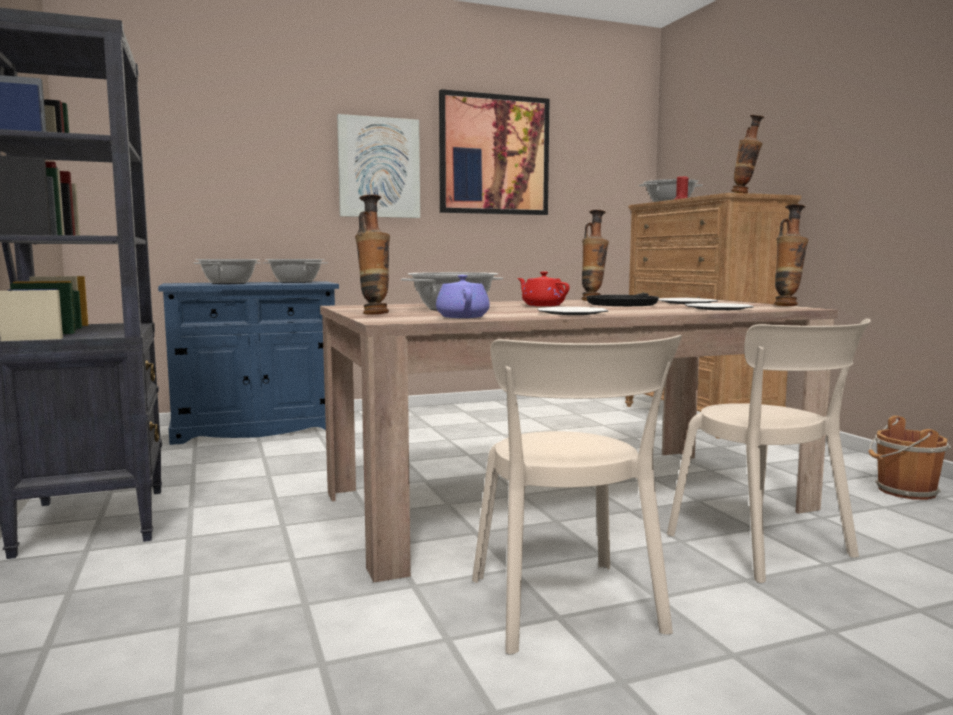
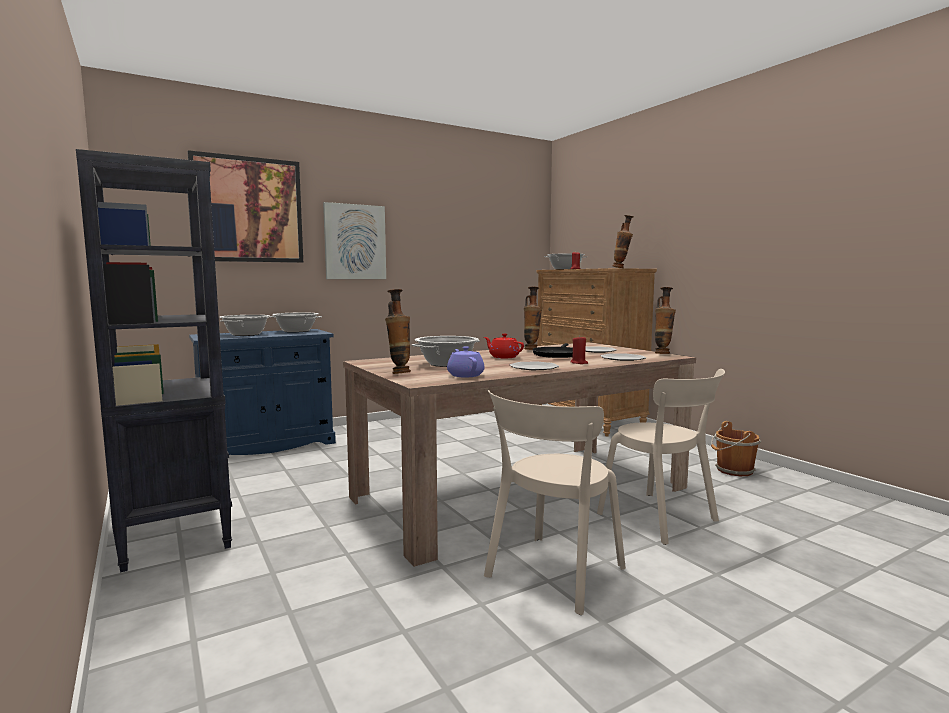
camera: 10 degrees left, 0 degrees up
(494, 155) = (438, 232): picture -> picture (248, 210)
(567, 610) = (552, 575): beige chair -> beige chair turned 60 degrees clockwise
(645, 311) = (579, 363): none -> red candle

